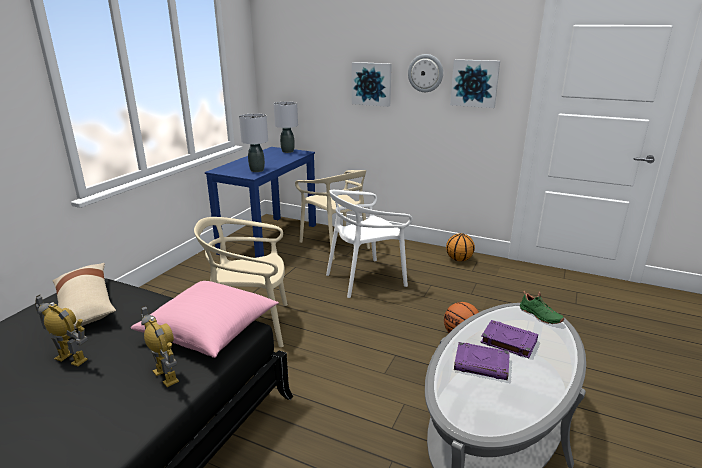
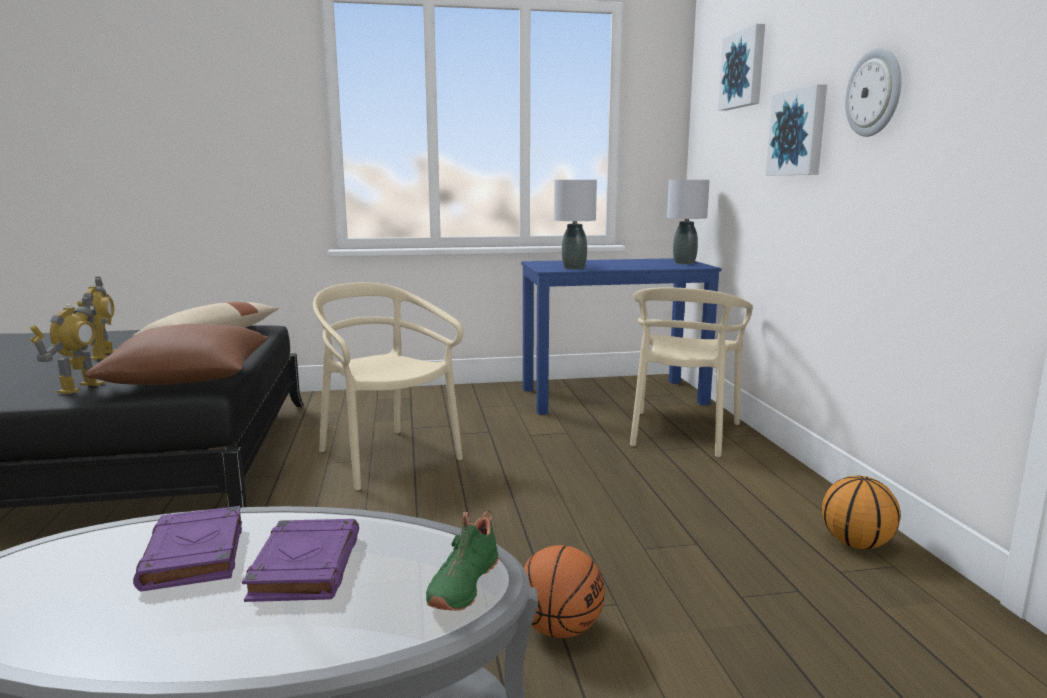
camera: 55 degrees right, 10 degrees down
(210, 331) = (189, 379): pink pillow -> brown pillow
(365, 279) = (617, 484): white chair -> none
(475, 83) = (960, 97): picture -> picture (744, 69)

